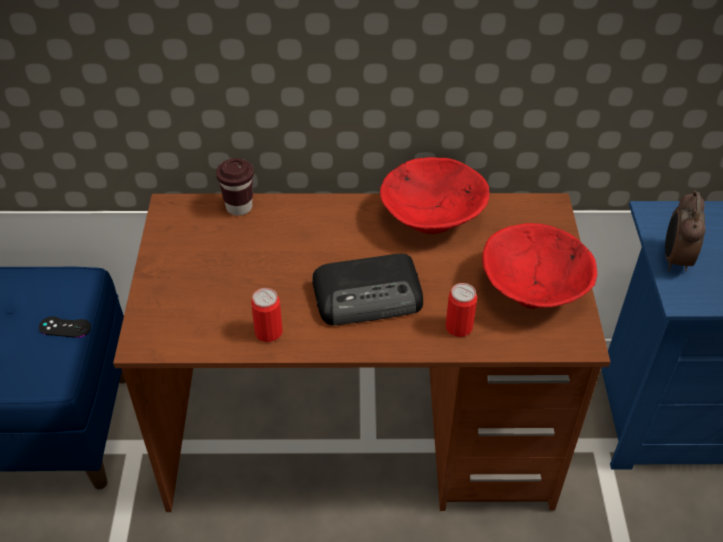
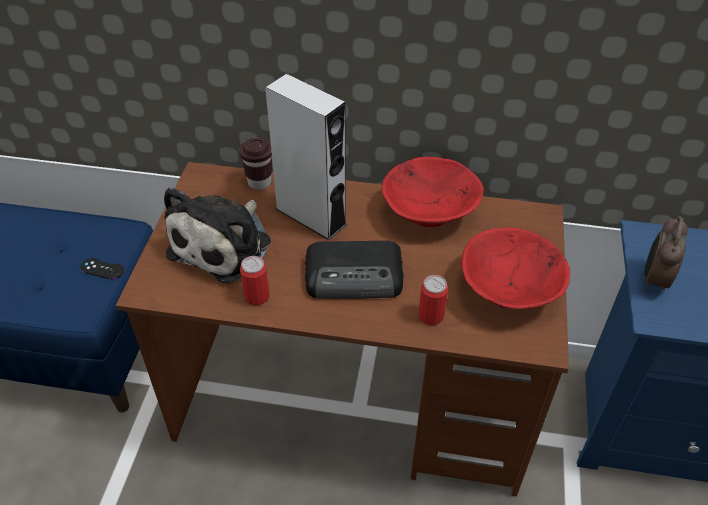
camera: 10 degrees right, 0 degrees up
(218, 281) = (224, 245): none -> plush toy
(305, 238) = (311, 216): none -> grey speaker

